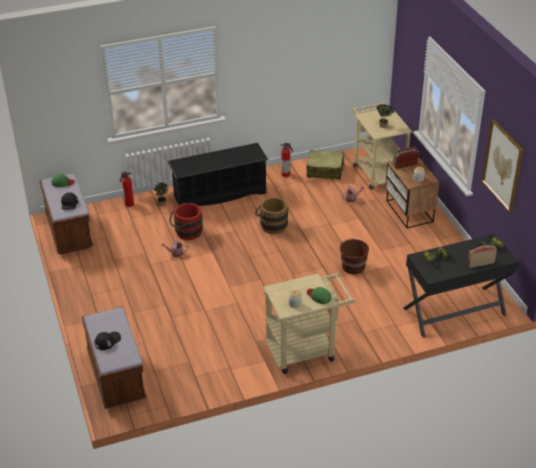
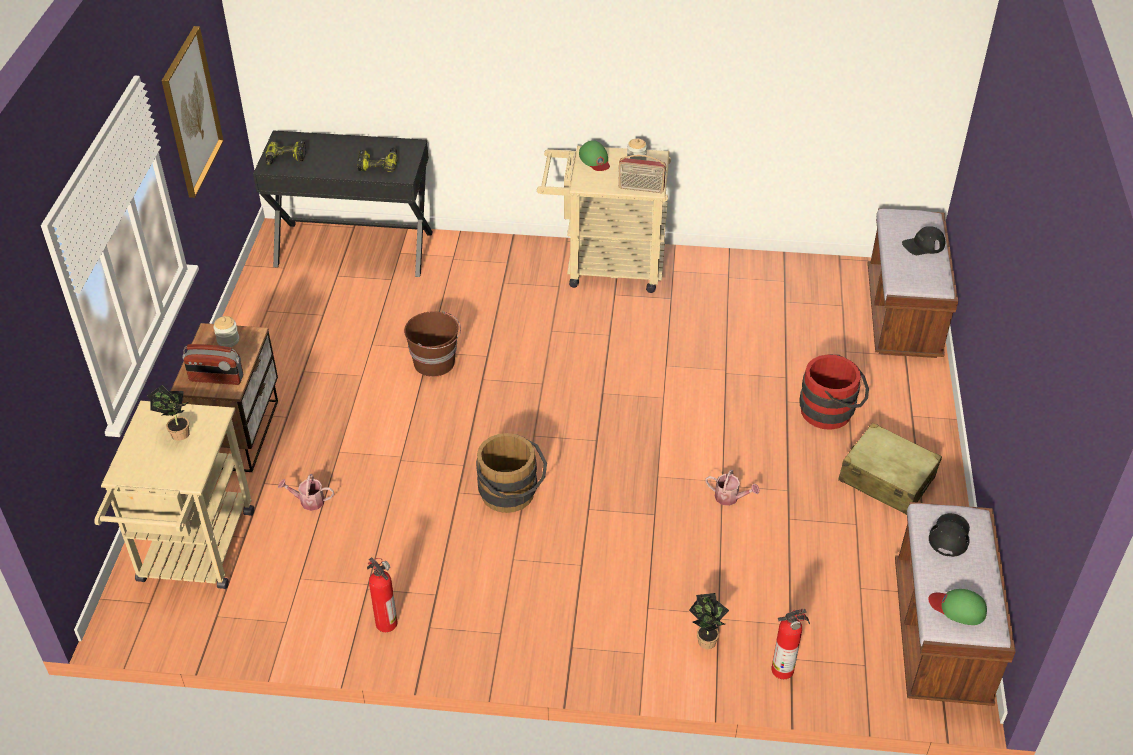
camera: 155 degrees left, 5 degrees up
(186, 232) = (687, 540): red bucket -> red bucket (831, 412)
(219, 194) = (567, 619): black shoe rack -> none
(325, 170) = (294, 600): beige suitcase -> beige suitcase (886, 479)
(480, 263) = (326, 142): radio -> radio (641, 189)

